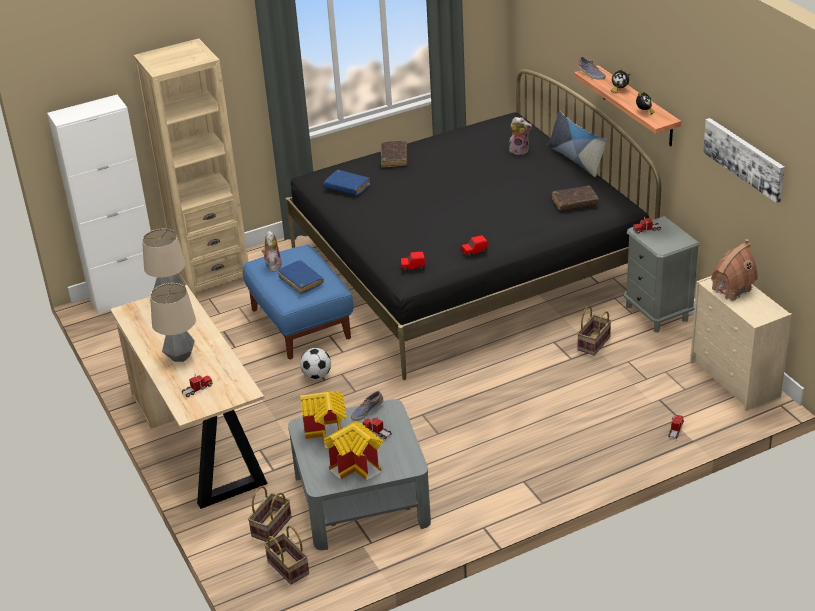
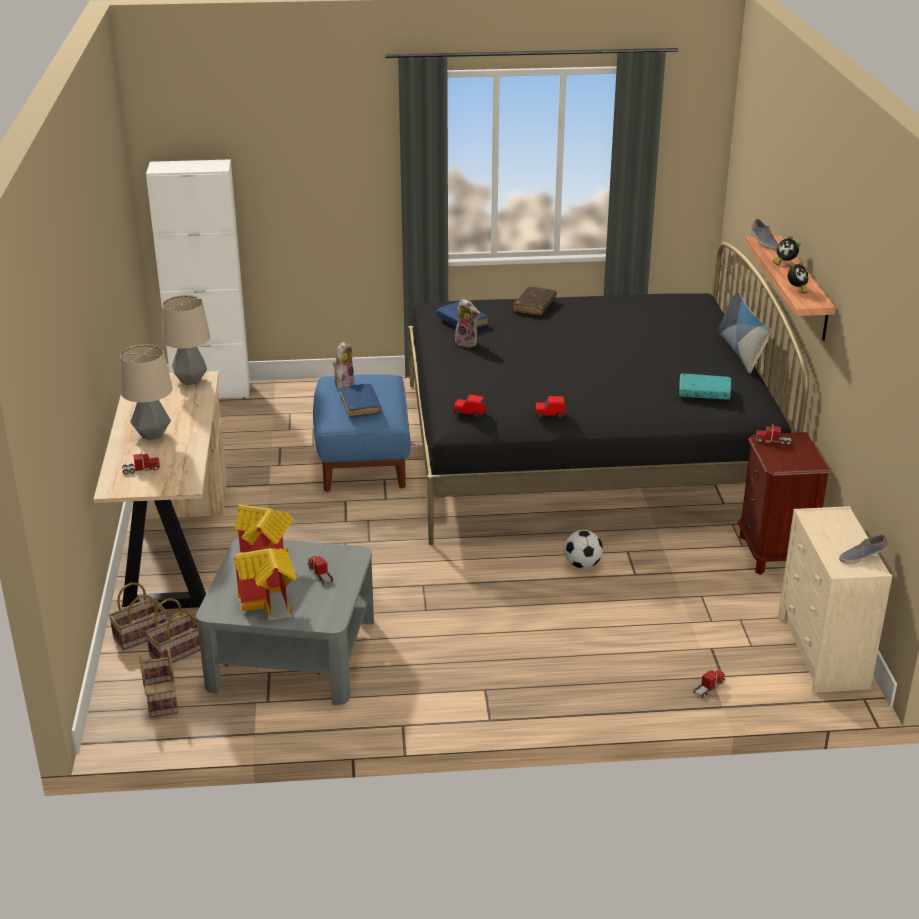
camera: 20 degrees right, 5 degrees down
(212, 276) = (308, 393): beige bookcase -> none
(317, 375) = (341, 514): football -> football (582, 565)
(367, 411) = (326, 550): shoe -> shoe (862, 556)
(520, 150) = (680, 328): plush toy -> plush toy (467, 343)
(574, 202) = (704, 392): brown book -> turquoise book
(594, 344) = (673, 566): basket -> basket (139, 636)
(657, 313) = (773, 553): grey nightstand -> brown nightstand
(731, 289) = (832, 528): toy house -> none
(744, 158) = (881, 359): picture -> none

